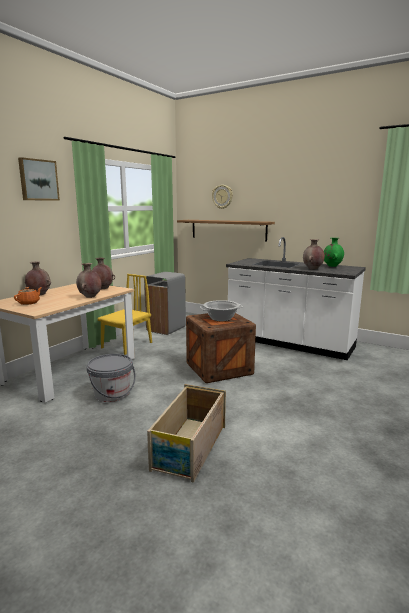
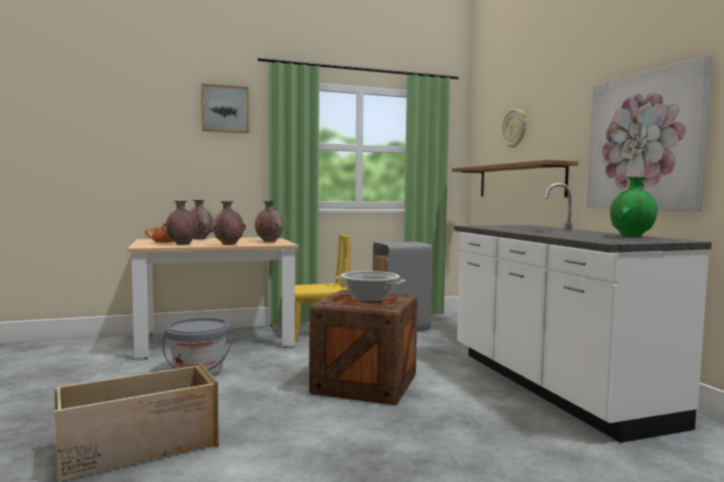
camera: 40 degrees right, 10 degrees down
(312, 269) = (569, 235): brown vase -> brown vase (182, 244)
(318, 215) = (644, 141): none -> picture

